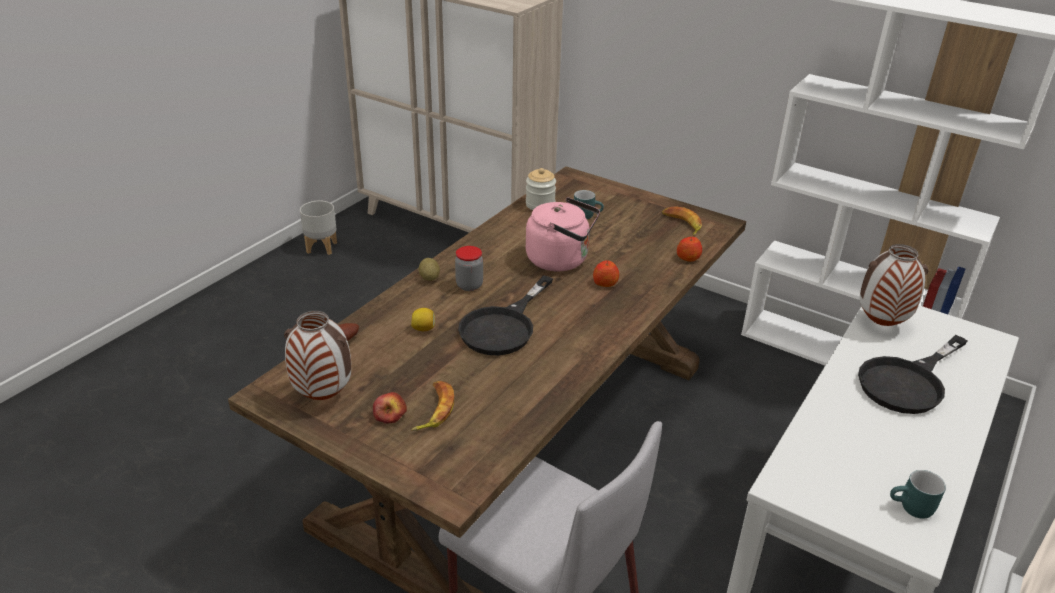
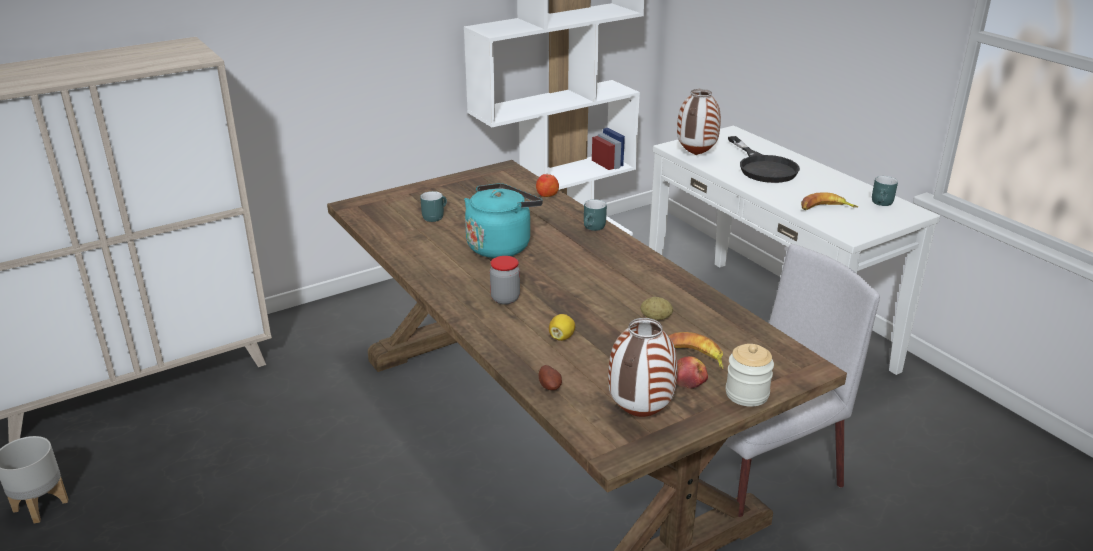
camera: 65 degrees left, 5 degrees down
(429, 278) = (472, 317): potato -> potato (656, 318)
(504, 326) = (588, 296): black frying pan -> none
(540, 205) = (390, 232): jar -> jar (747, 394)
(561, 260) = (501, 246): pink kettle -> turquoise kettle
(605, 283) = (555, 236): apple -> none
(641, 300) = (594, 228): none -> turquoise mug
(682, 224) = (493, 183): banana -> banana (825, 208)

